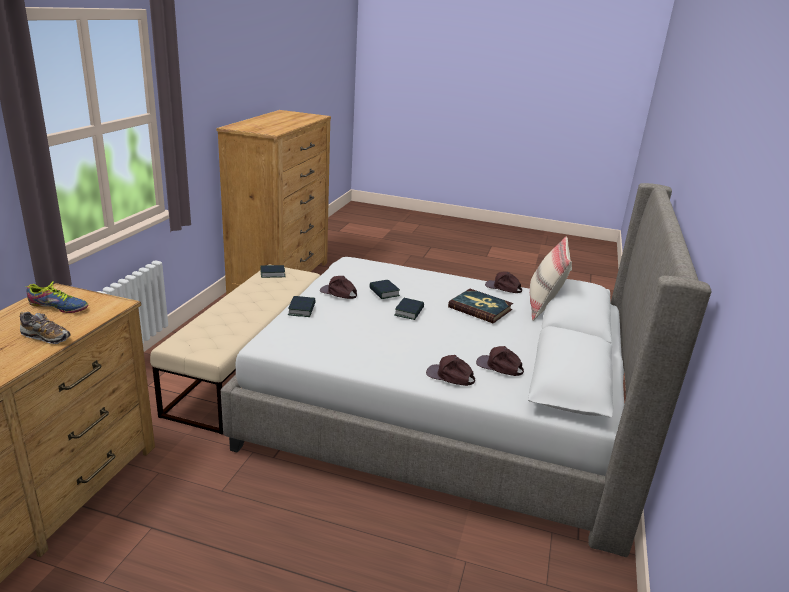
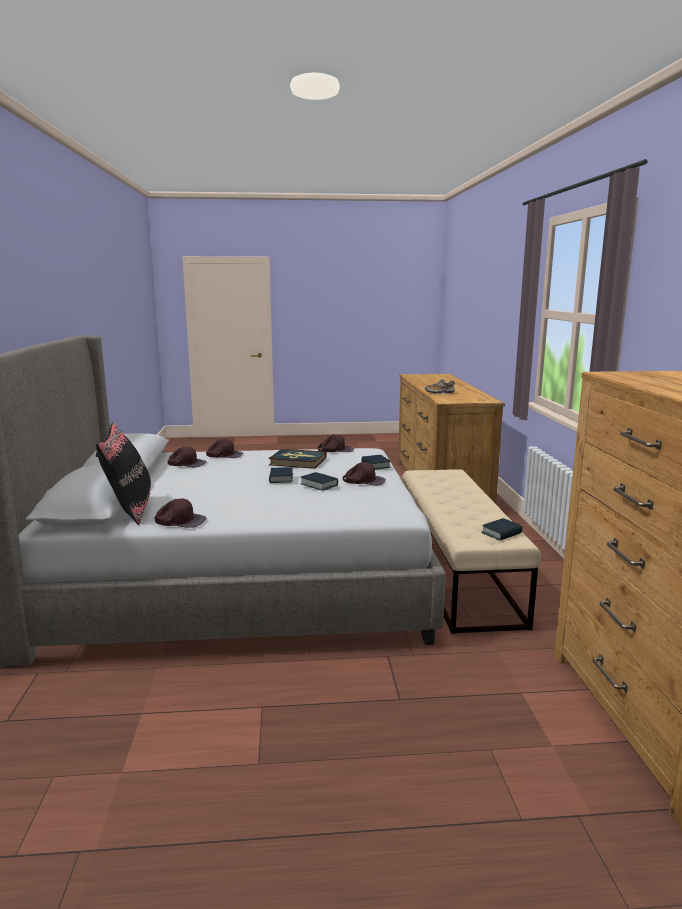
camera: 160 degrees right, 10 degrees down
(59, 306) = (468, 398): shoe -> none
(306, 352) = (335, 450): none -> brown cap
(480, 308) = (208, 493): book -> book (298, 461)
(544, 307) = (129, 510): beige pillow -> black pillow

